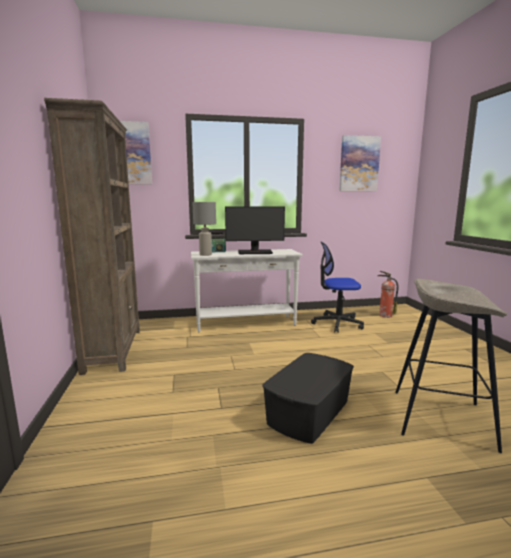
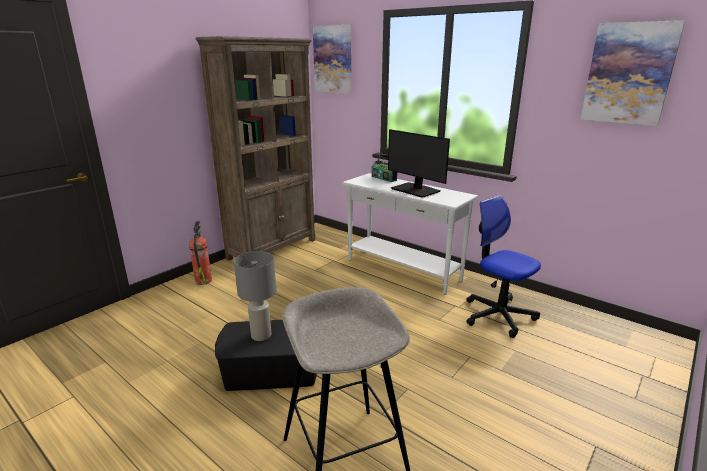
camera: 50 degrees right, 10 degrees up
(205, 255) = (361, 181): grey table lamp -> grey table lamp (260, 335)
(384, 315) = (598, 339): fire extinguisher -> fire extinguisher (203, 280)

